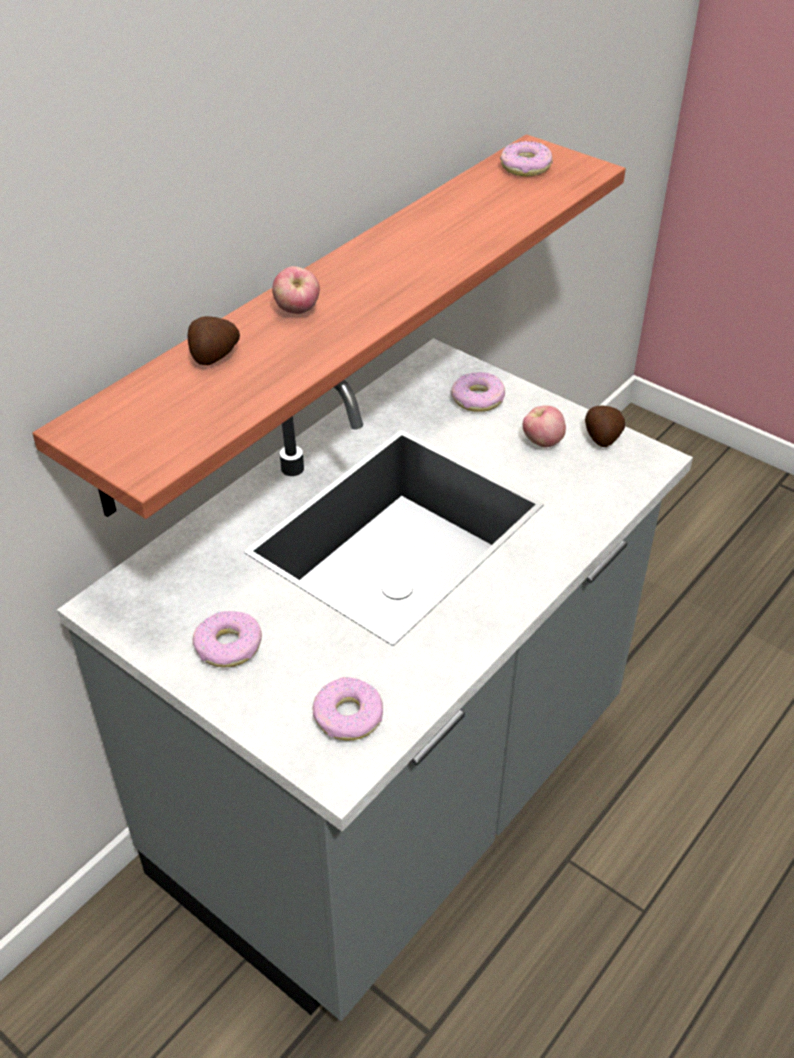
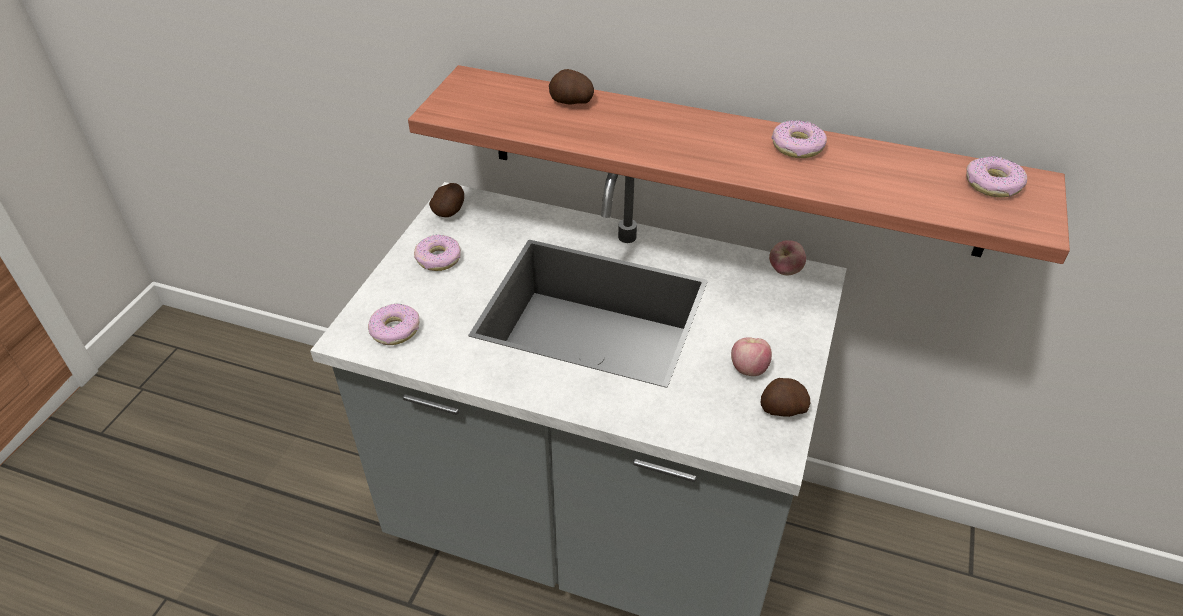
camera: 70 degrees right, 0 degrees up
(133, 615) = (450, 211): none -> potato
(297, 311) = (651, 121): apple -> apple (785, 271)
(478, 399) = (779, 315): donut -> donut (797, 147)

